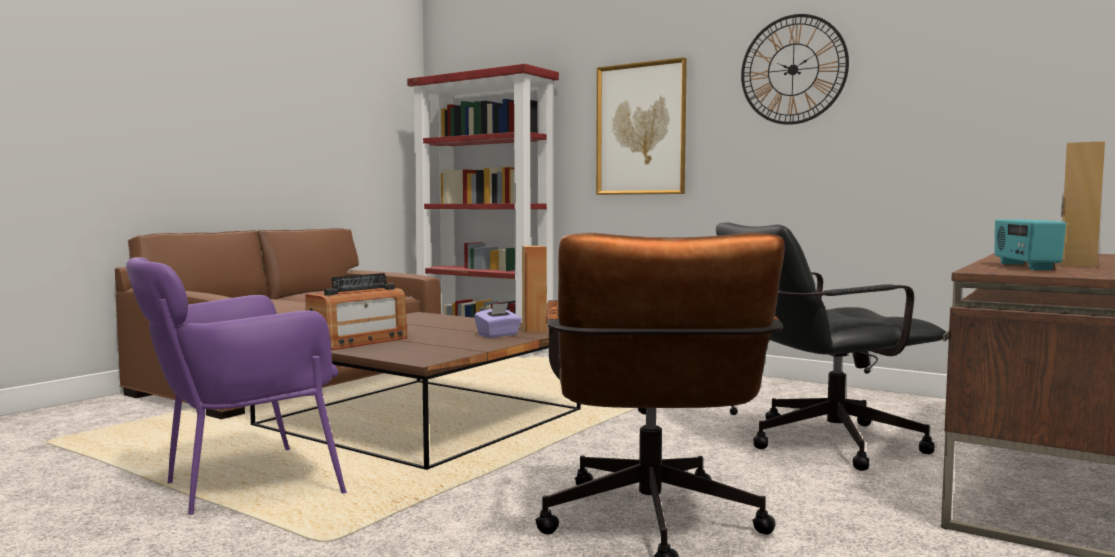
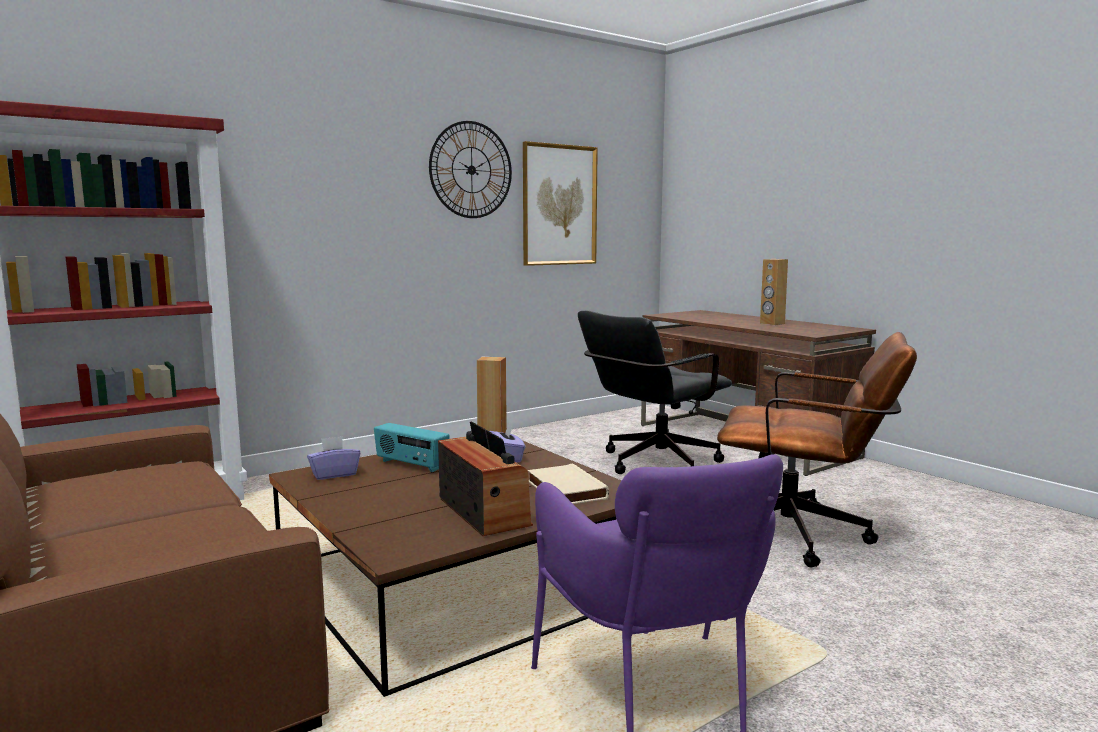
camera: 70 degrees left, 5 degrees up
(421, 349) = (564, 490): none -> beige book
(424, 317) = (334, 474): none -> purple tissue box
(641, 129) = (326, 211): picture -> picture (559, 205)
(819, 444) = (652, 464): black office chair -> black office chair turned 45 degrees clockwise
(1024, 266) = (782, 328): radio -> radio (411, 465)

